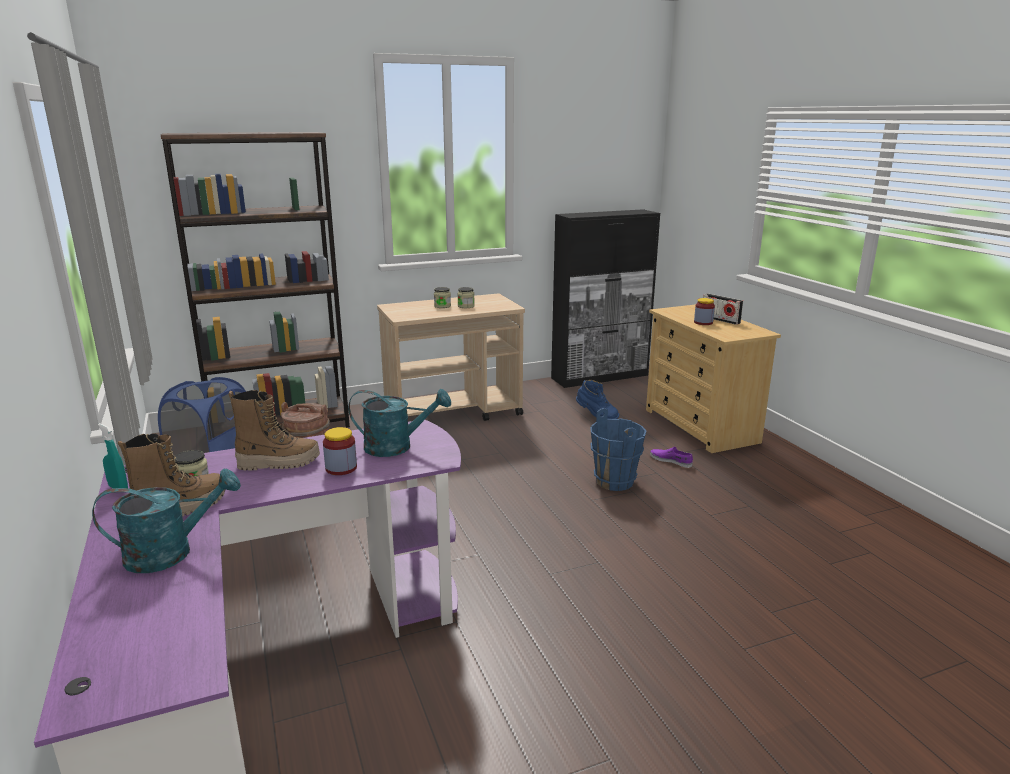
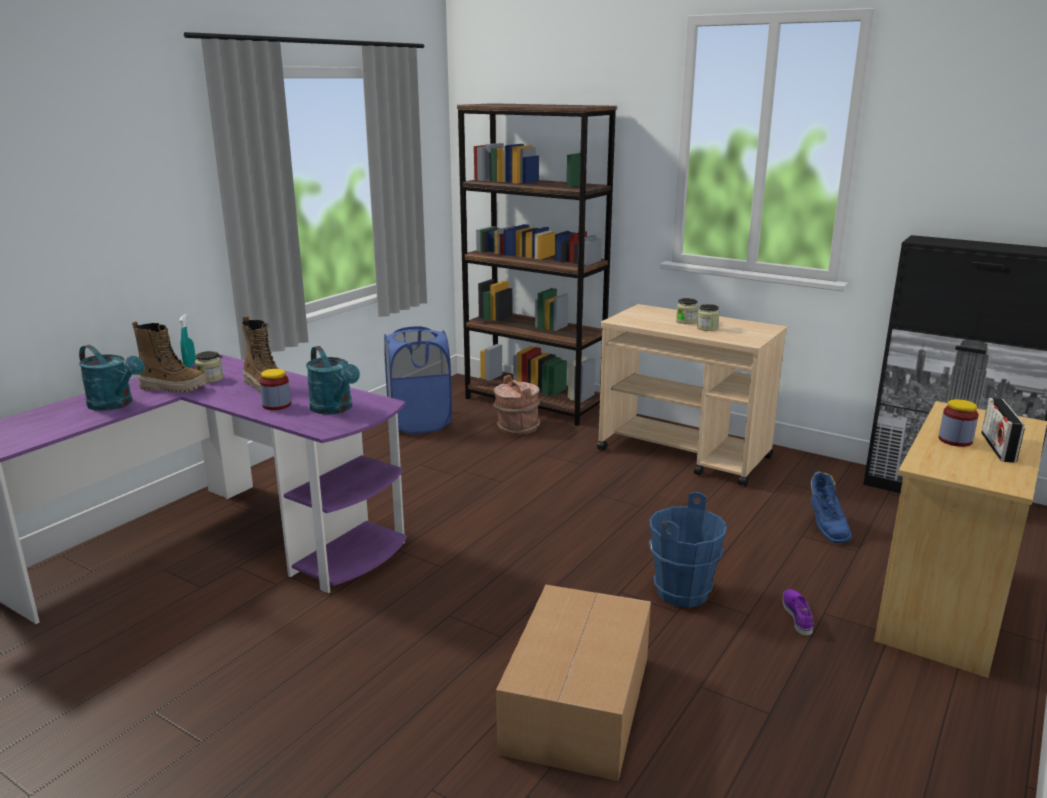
camera: 55 degrees right, 0 degrees up
(697, 562) = (575, 705): none -> cardboard box

